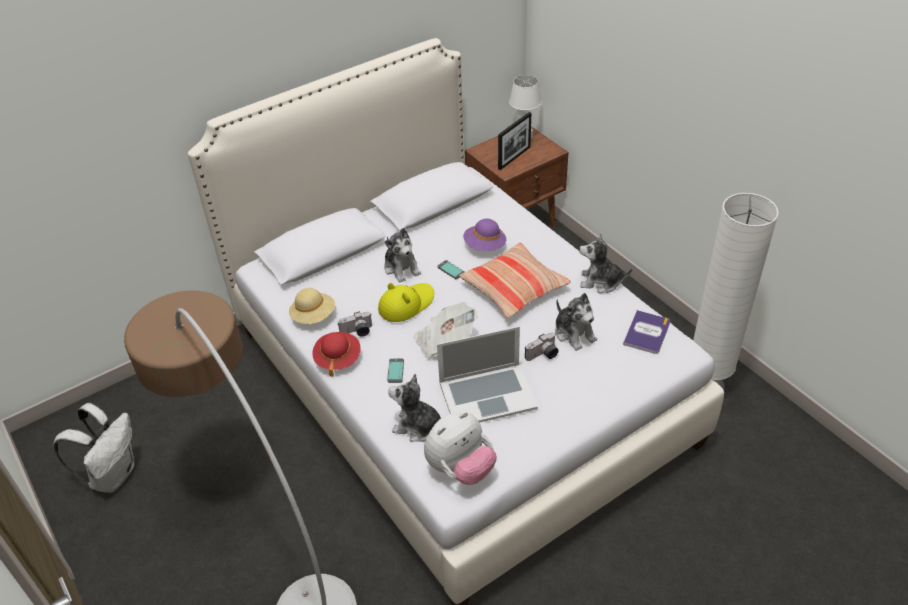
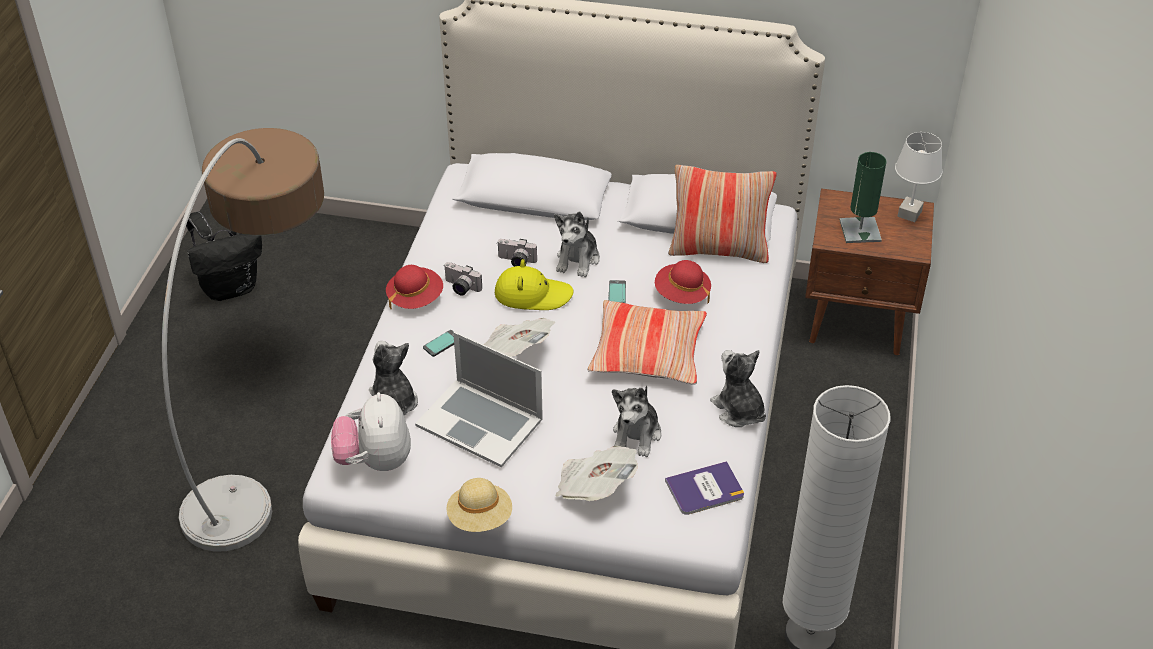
camera: 45 degrees right, 0 degrees up
(113, 474) = (231, 287): white backpack -> black backpack
(313, 316) = (447, 248): beige hat -> beige hat (480, 518)
(460, 468) = (375, 460): plush toy -> plush toy turned 75 degrees clockwise
(468, 210) = (718, 249): none -> pillow
(484, 246) = (682, 294): purple hat -> red hat
(514, 158) = (860, 230): picture frame -> green table lamp
(543, 355) = (579, 430): camera -> camera (516, 262)
(596, 377) = (595, 487): none -> newspaper

